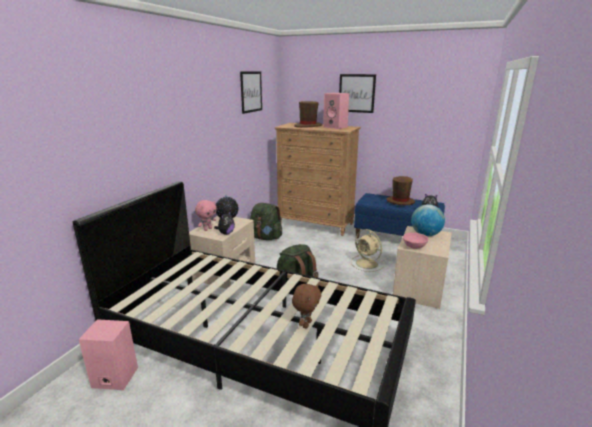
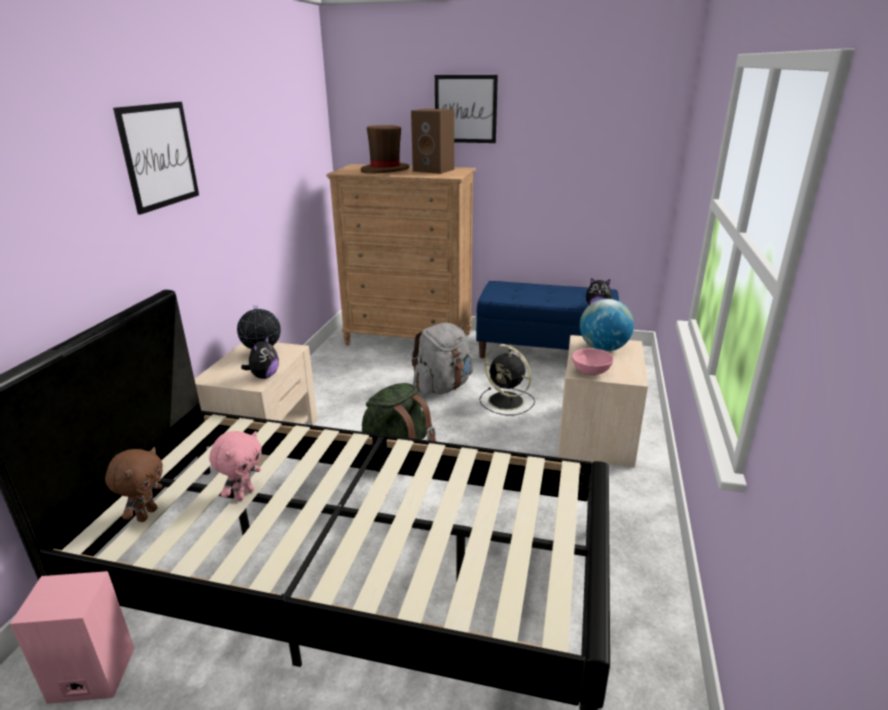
camera: 10 degrees left, 5 degrees up
(207, 229) = (228, 371): pink plush toy -> pink plush toy (243, 494)
(251, 92) = (279, 111): picture -> picture (159, 156)
(265, 238) = (327, 371): green backpack -> none
(306, 324) = (439, 532): brown plush toy -> brown plush toy (146, 514)
(330, 252) = (442, 387): none -> grey backpack
(336, 127) = (434, 170): pink speaker -> brown speaker
(367, 264) = (507, 401): beige fan -> black fan
(400, 201) = (548, 292): brown hat -> none

